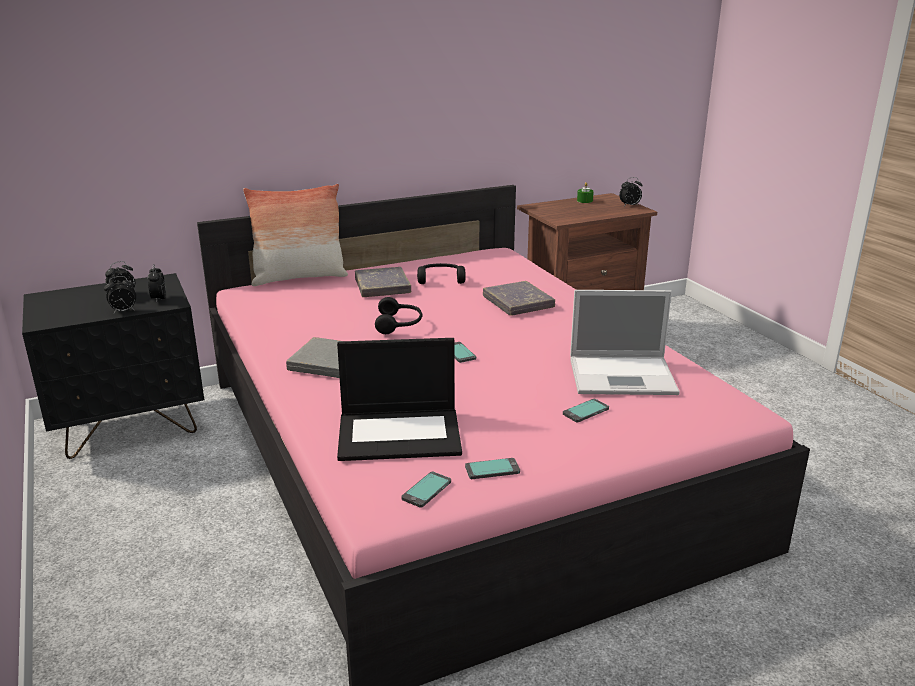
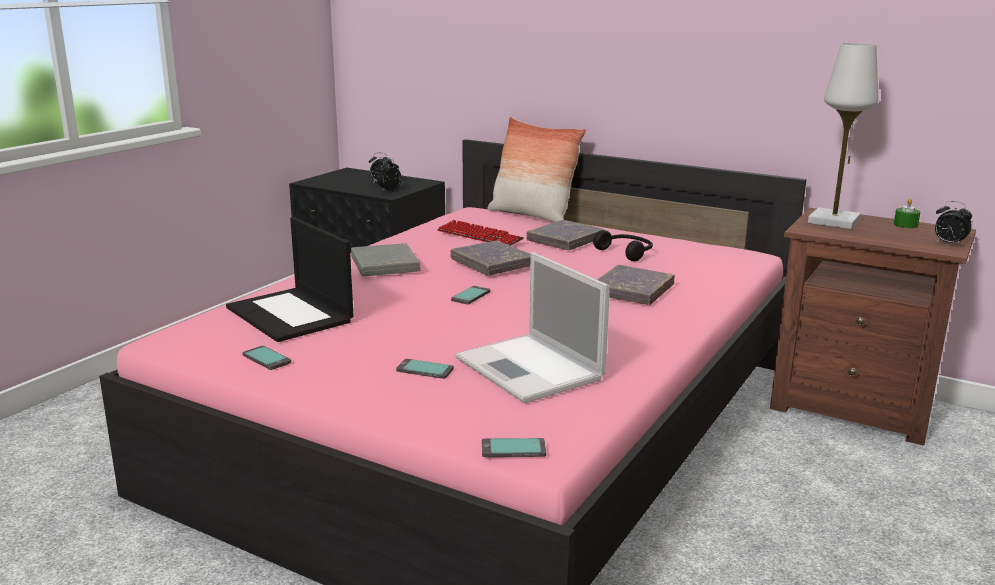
camera: 55 degrees right, 5 degrees down
(123, 311) = (355, 190): alarm clock -> none
(325, 308) = (479, 236): none -> keyboard
(399, 324) = (492, 263): black headphones -> grey book
(427, 490) = (209, 345): phone -> phone (513, 449)
(554, 210) = (834, 221): none -> white table lamp

